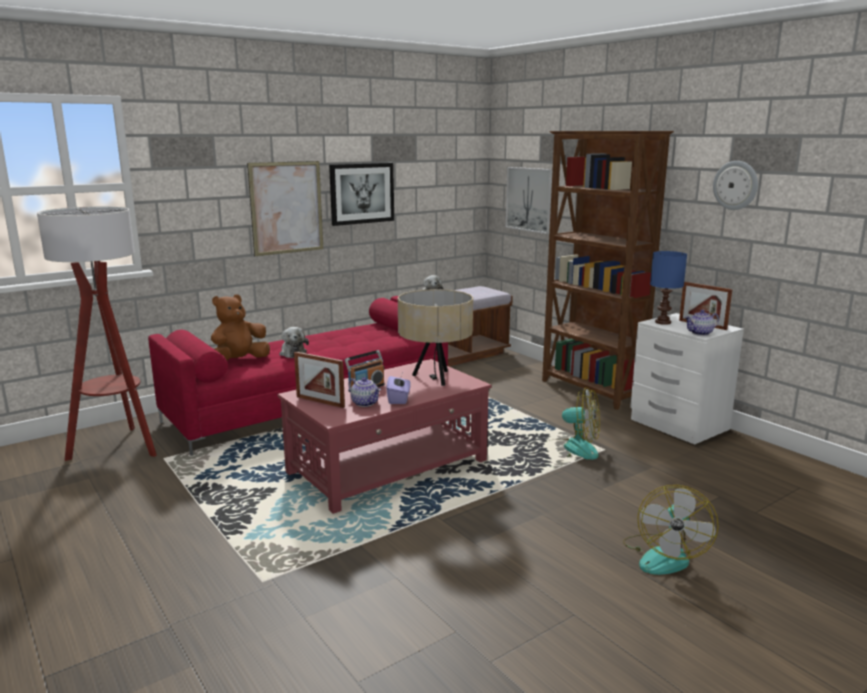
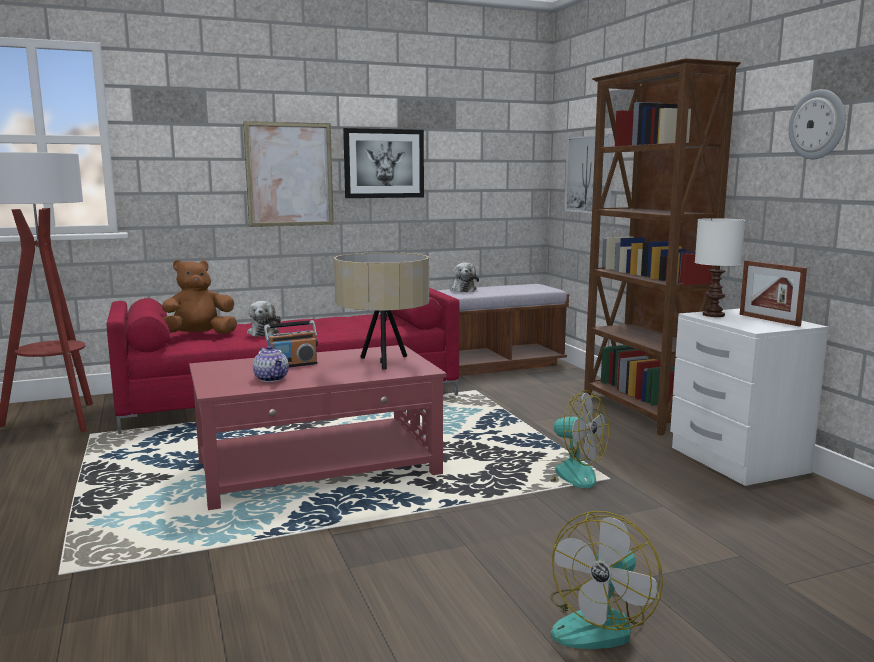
camera: 15 degrees right, 5 degrees down
(320, 402) = (224, 373): picture frame -> none
(399, 399) = (315, 378): purple tissue box -> none
(662, 322) = (712, 315): blue table lamp -> white table lamp
(700, 333) = (755, 327): teapot -> none

